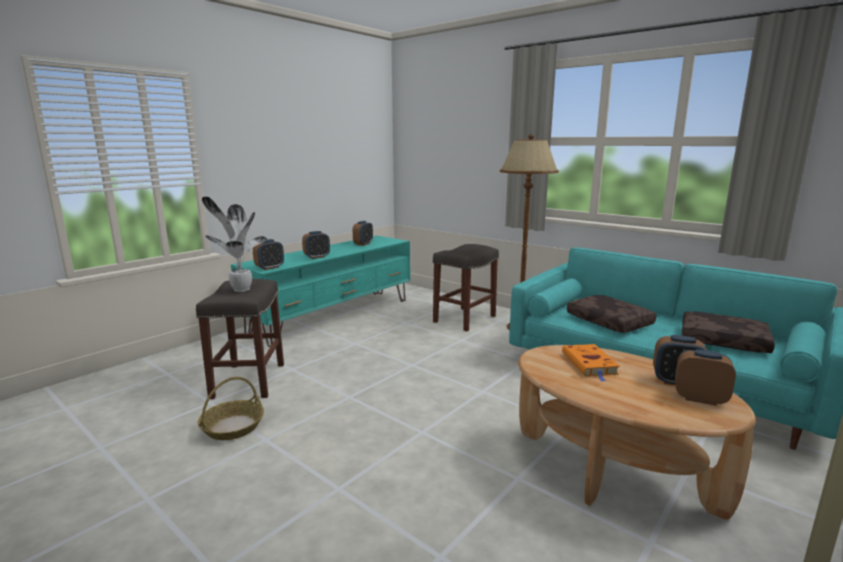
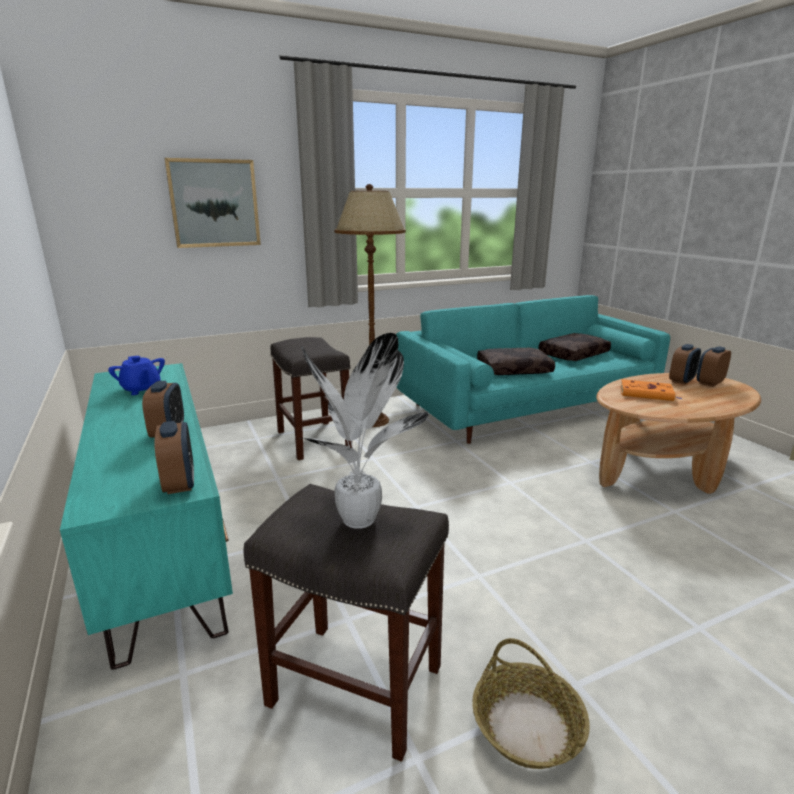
camera: 65 degrees left, 5 degrees up
(363, 244) = (141, 389): alarm clock -> blue teapot
(465, 148) = (214, 203): none -> picture

